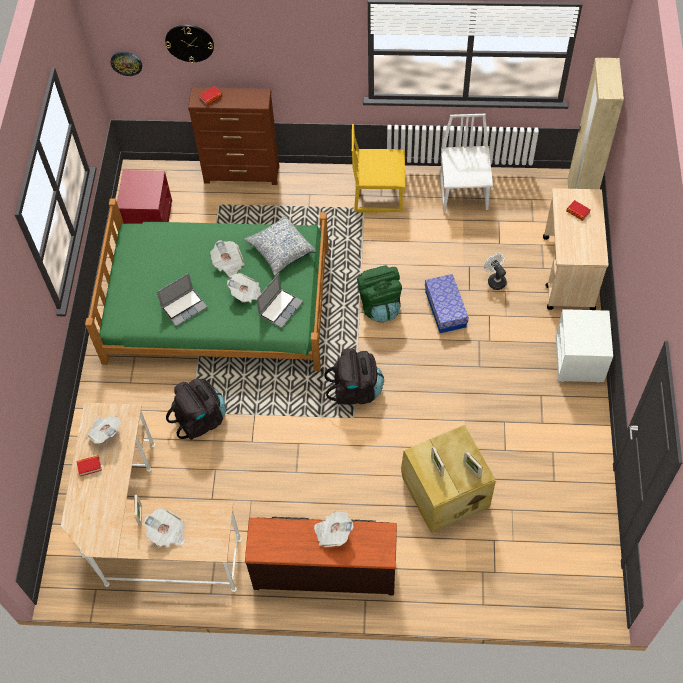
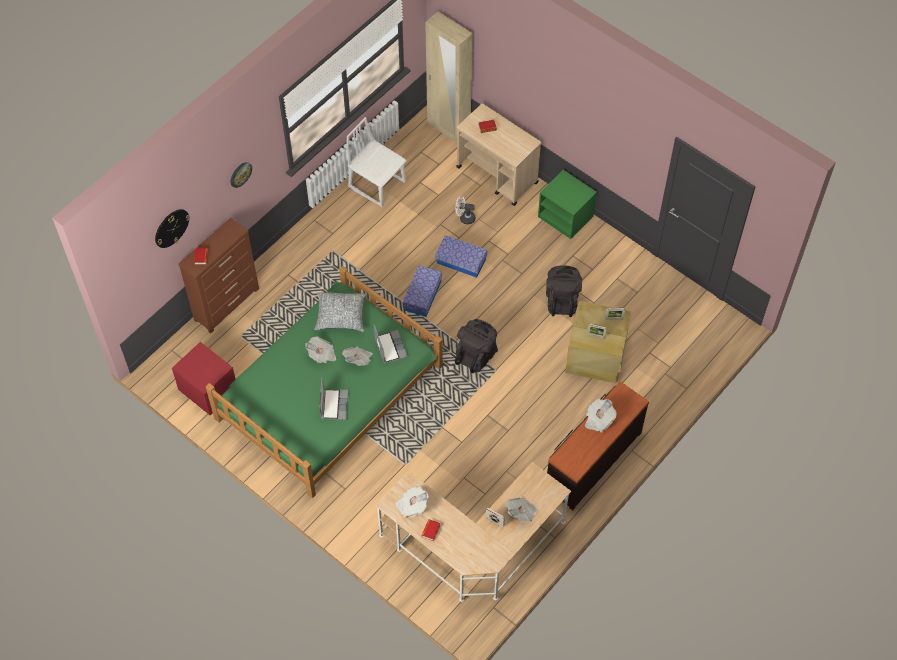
camera: 55 degrees left, 0 degrees up
(126, 63) = (129, 283): wall clock -> wall clock (240, 174)
(201, 419) = (416, 462): black backpack -> black backpack (561, 300)
(378, 194) = (329, 234): yellow chair -> none
(379, 305) = (422, 296): green backpack -> storage box
(580, 360) = (566, 216): white nightstand -> green nightstand

